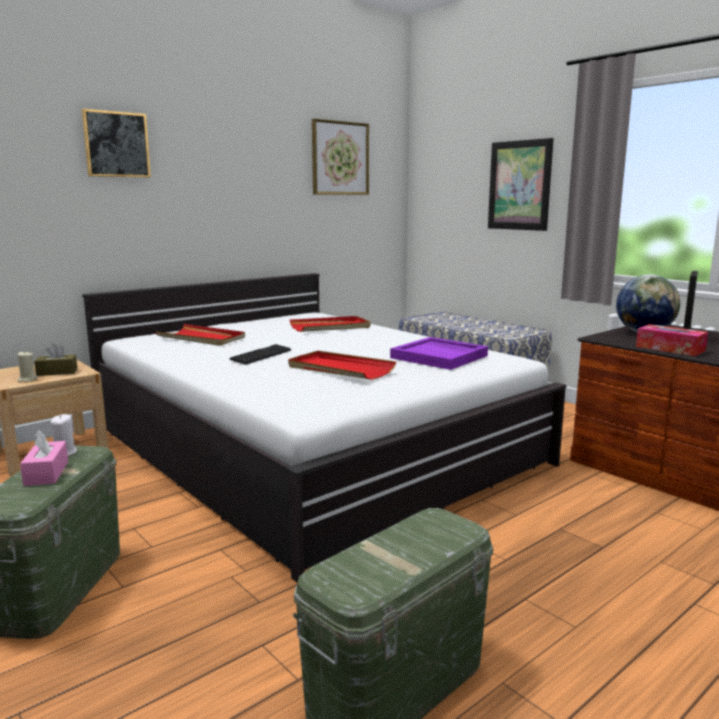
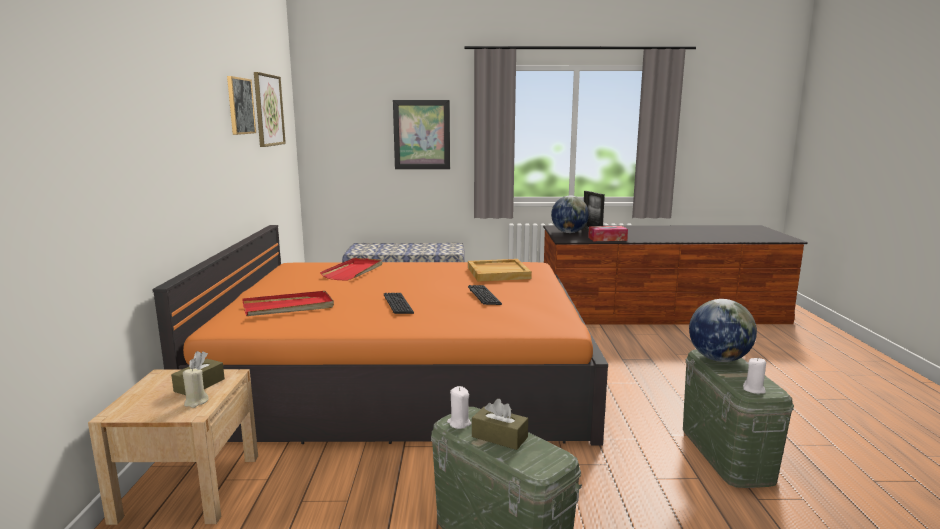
camera: 50 degrees left, 0 degrees up
(46, 473) = (499, 437): pink tissue box -> brown tissue box
(116, 144) = (154, 103): picture -> picture (240, 106)
(310, 445) = (404, 375): white bed -> orange bed
(339, 576) = (754, 389): none -> white candle
(340, 369) = (484, 296): red tray -> keyboard
(427, 530) = (718, 359): none -> globe
(440, 357) = (498, 273): purple tray -> beige tray

